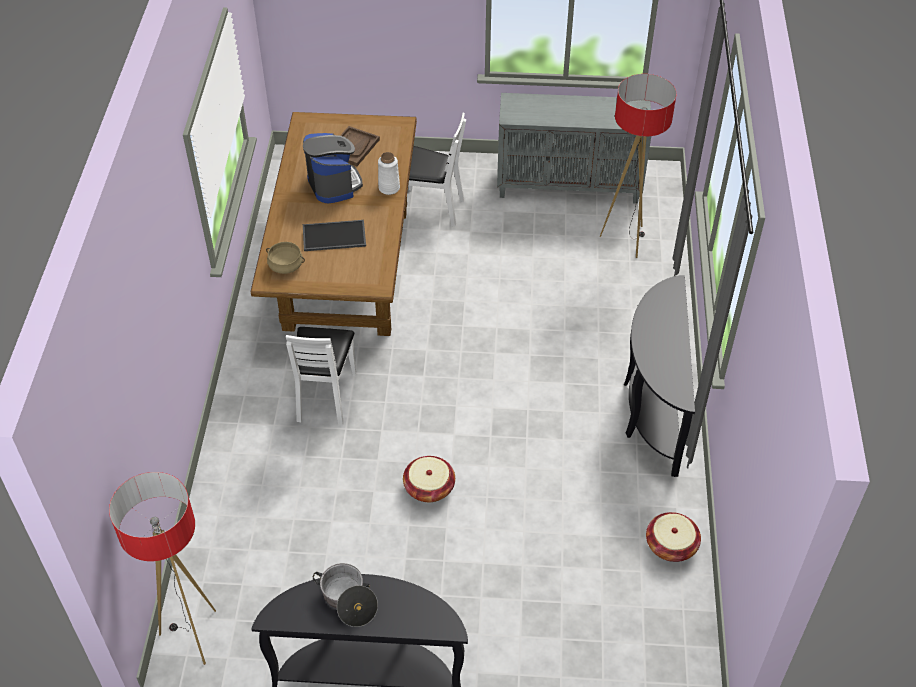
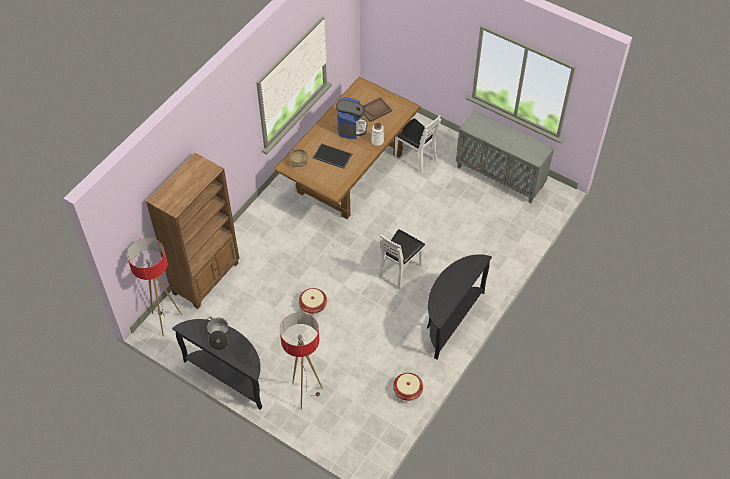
camera: 30 degrees right, 5 degrees up
(220, 529) = (206, 278): none -> brown bookcase
(325, 396) = (295, 236): white chair -> white chair (399, 270)
(626, 240) = (508, 222): floor lamp -> floor lamp (305, 393)

